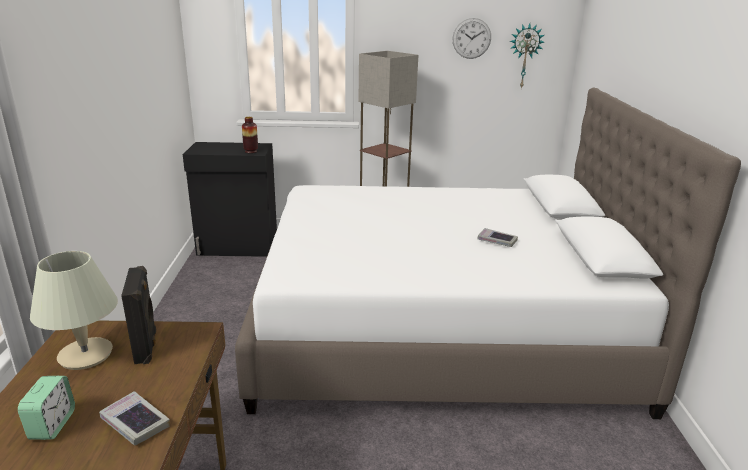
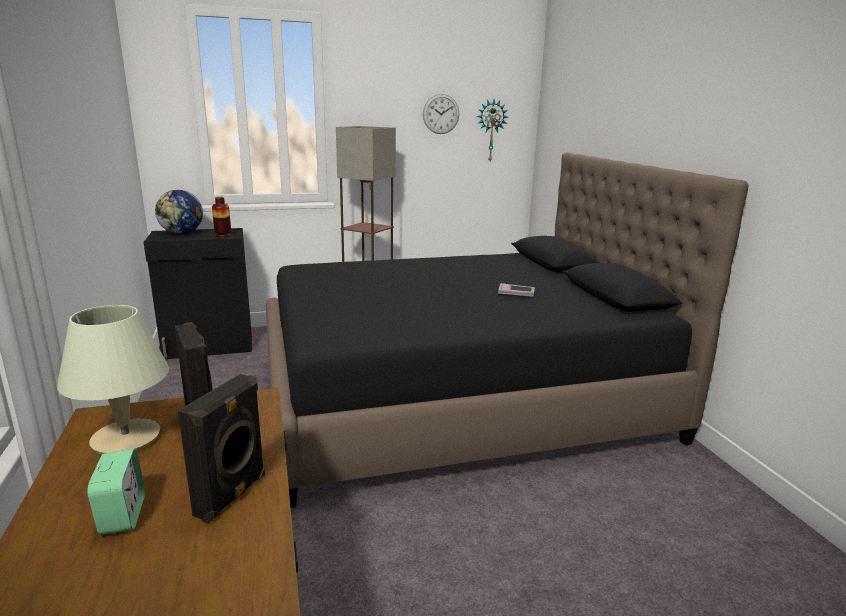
camera: 15 degrees left, 5 degrees down
(135, 423) = (233, 495): book -> black speaker
(218, 147) = (182, 233): none -> globe
(438, 329) = (457, 397): white bed -> black bed

